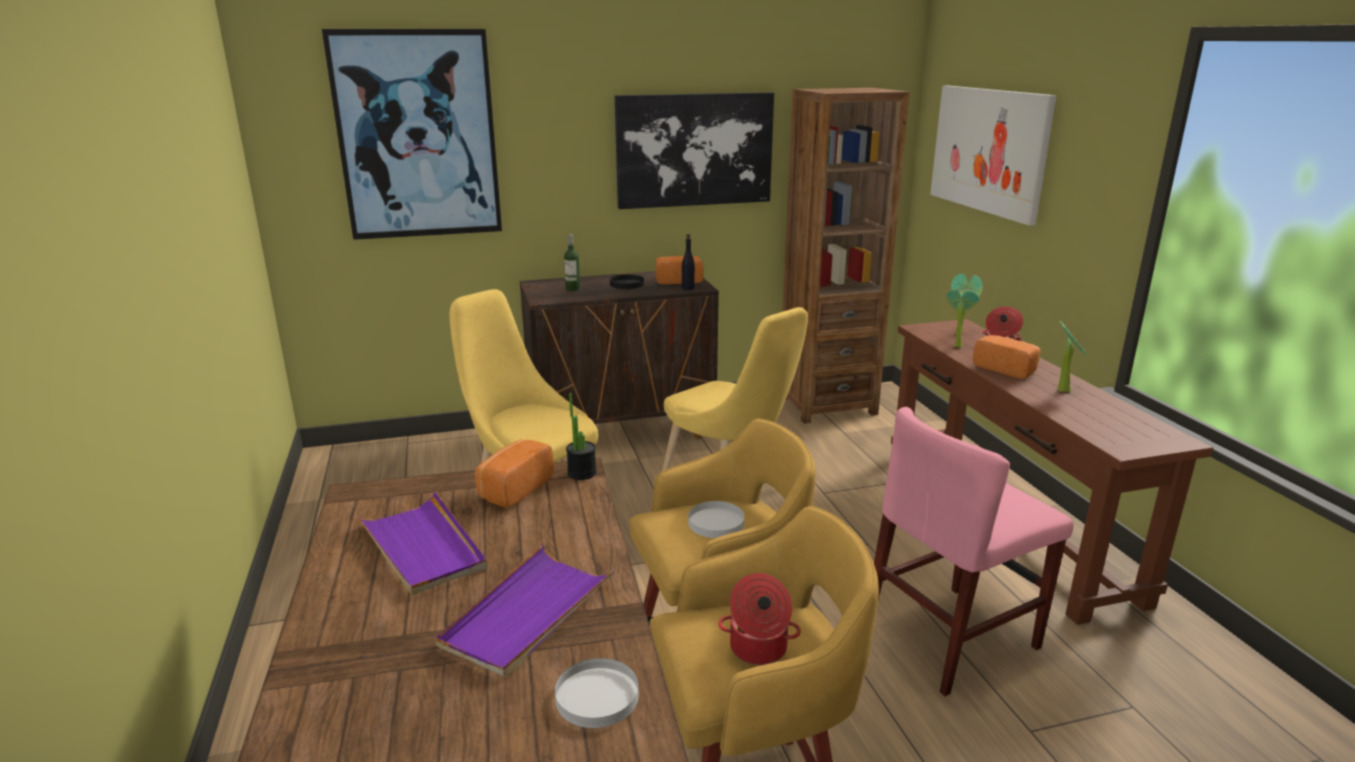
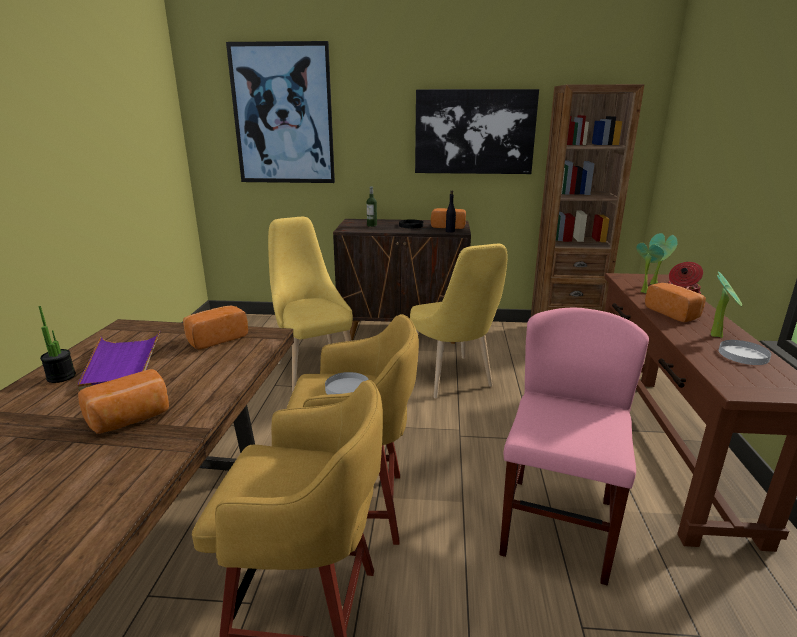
camera: 20 degrees right, 0 degrees up
(527, 614) = (131, 419): purple tray -> bread
(582, 473) = (269, 336): potted plant -> potted plant (61, 377)
(597, 697) = (105, 488): white plate -> white plate (743, 355)
(758, 649) = (287, 486): cooking pot -> none
(950, 637) = (557, 527): pink chair -> pink chair turned 120 degrees clockwise
(989, 150) = (709, 133): picture -> none

